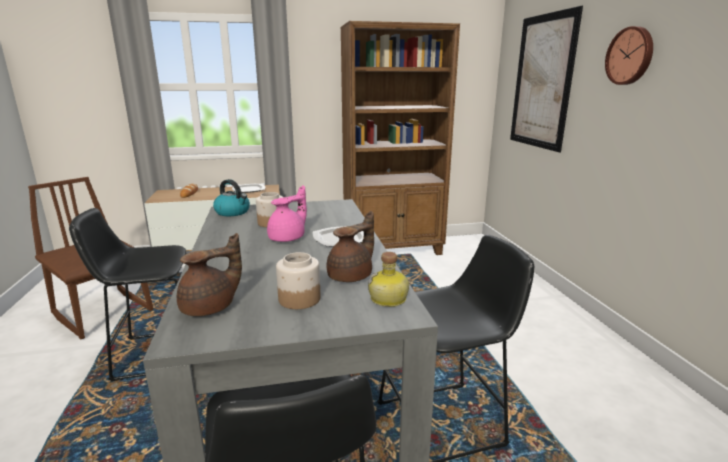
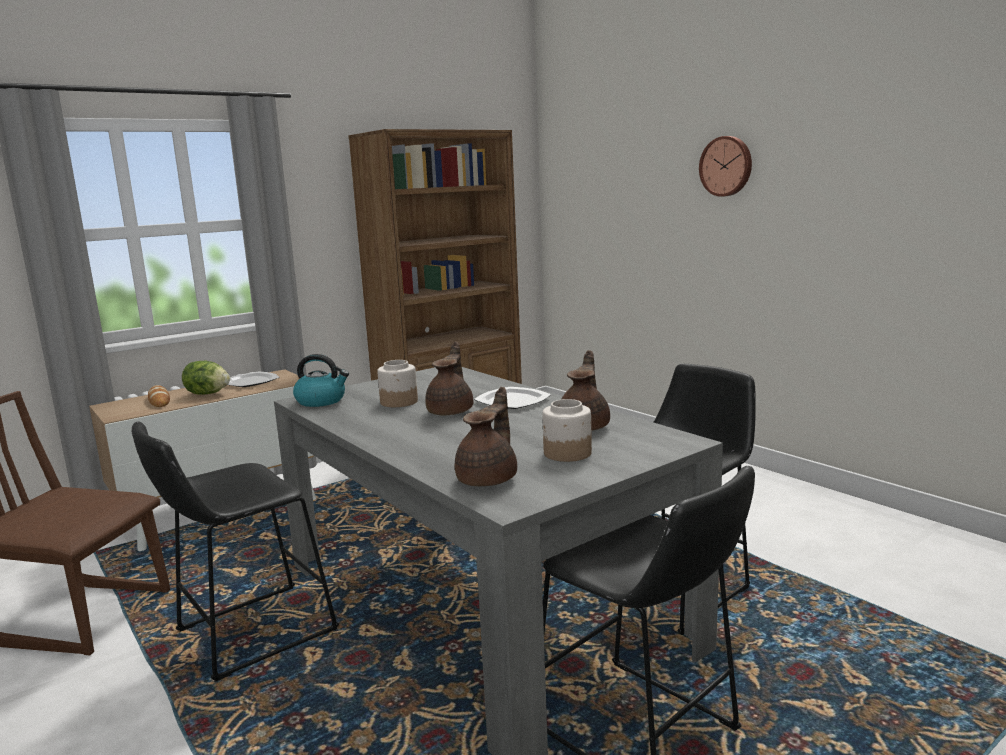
camera: 25 degrees left, 5 degrees down
(217, 193) = (207, 394): none -> lettuce
(288, 238) = (451, 411): pink teapot -> brown teapot
(389, 299) = (652, 435): bottle -> none
(542, 82) = (613, 197): picture -> none

